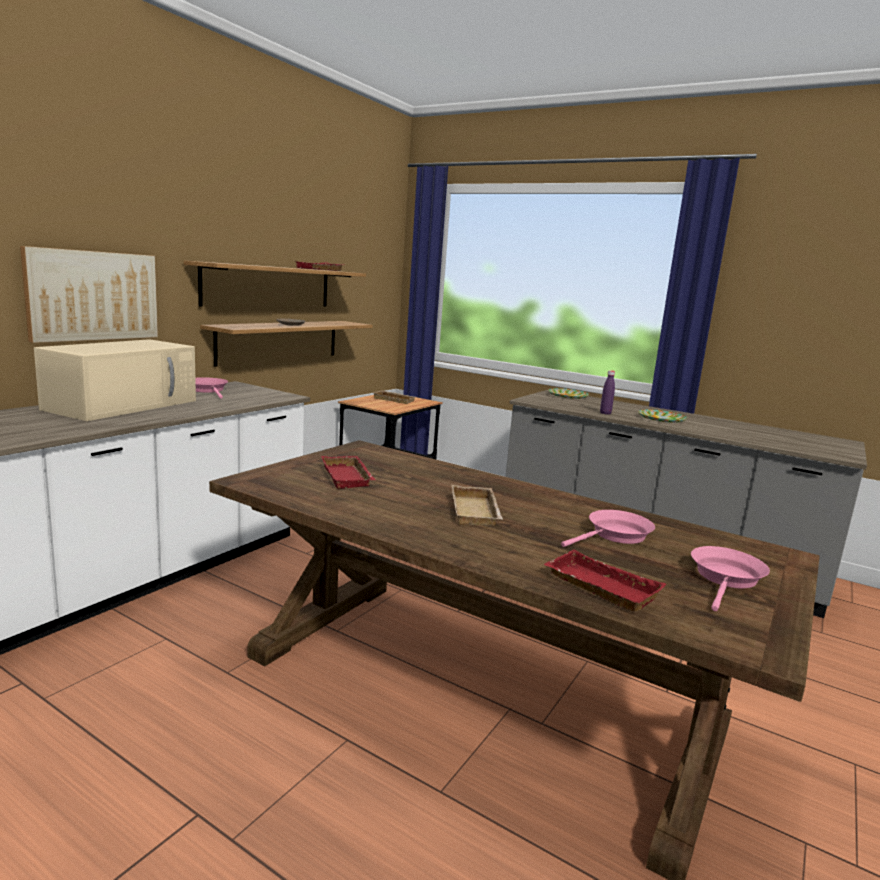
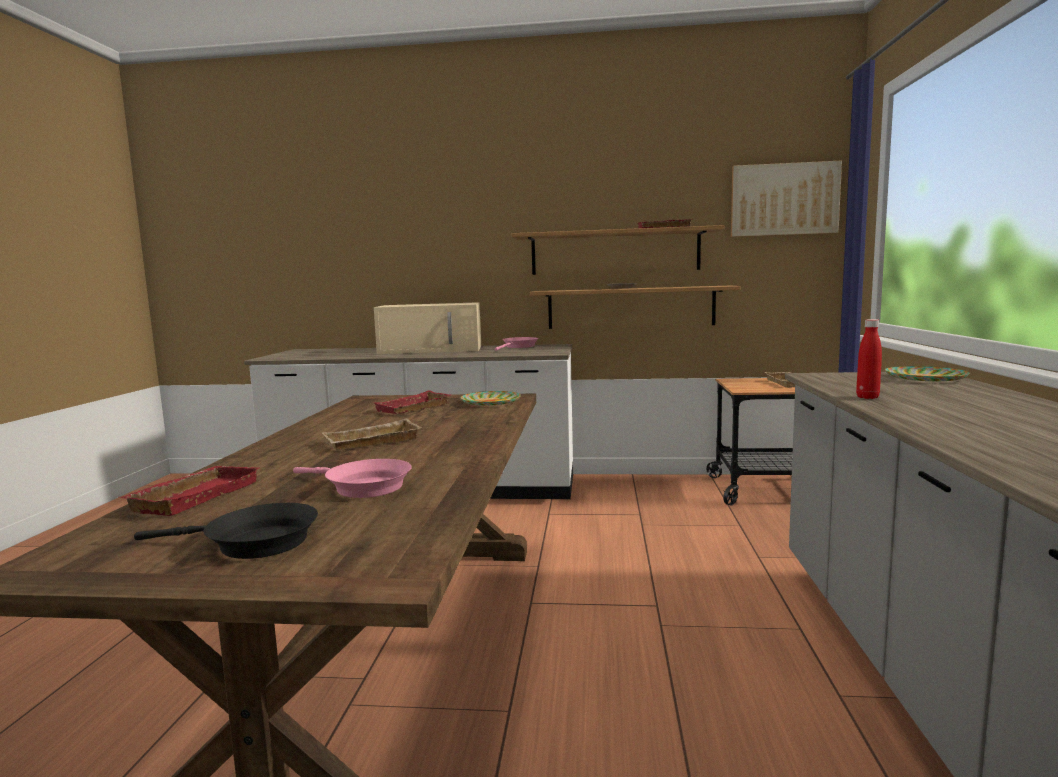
camera: 65 degrees right, 5 degrees down
(93, 295) = (440, 269): picture -> picture (784, 199)
(605, 413) = (867, 397): purple bottle -> red bottle
(662, 419) = (958, 416): plate -> plate (491, 402)
(726, 578) = (253, 543): pink frying pan -> black frying pan

